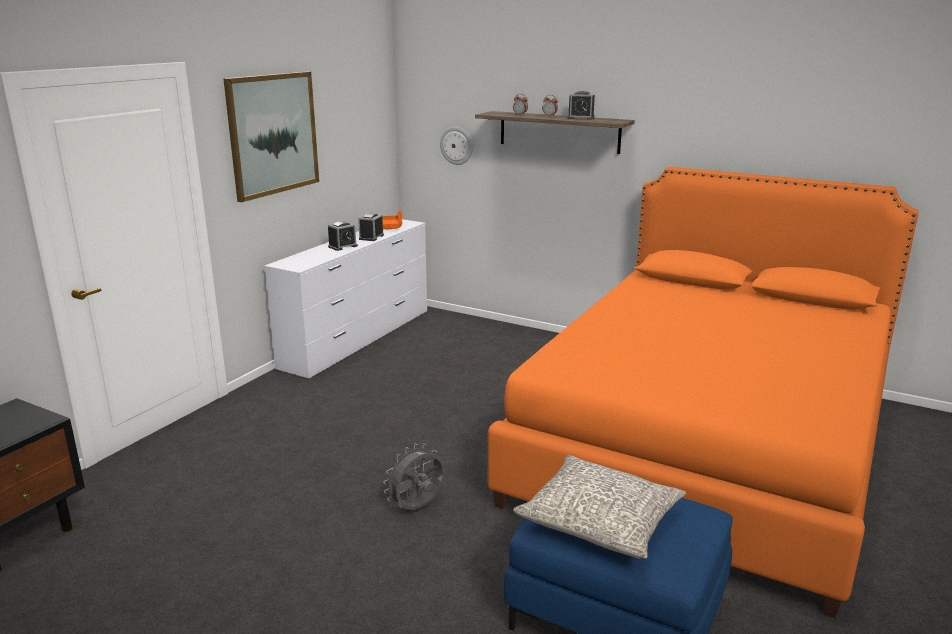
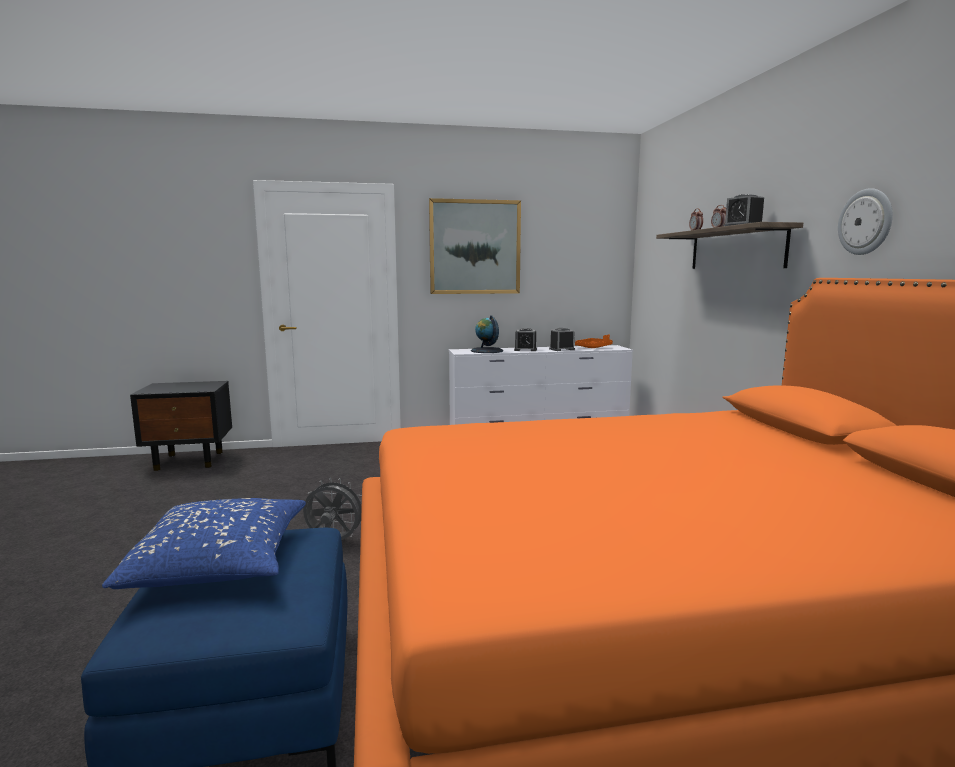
camera: 50 degrees right, 10 degrees down
(312, 258) = (486, 351): none -> globe
(457, 145) = (665, 274): wall clock -> wall clock (866, 222)
(600, 521) = (221, 563): grey pillow -> blue pillow

